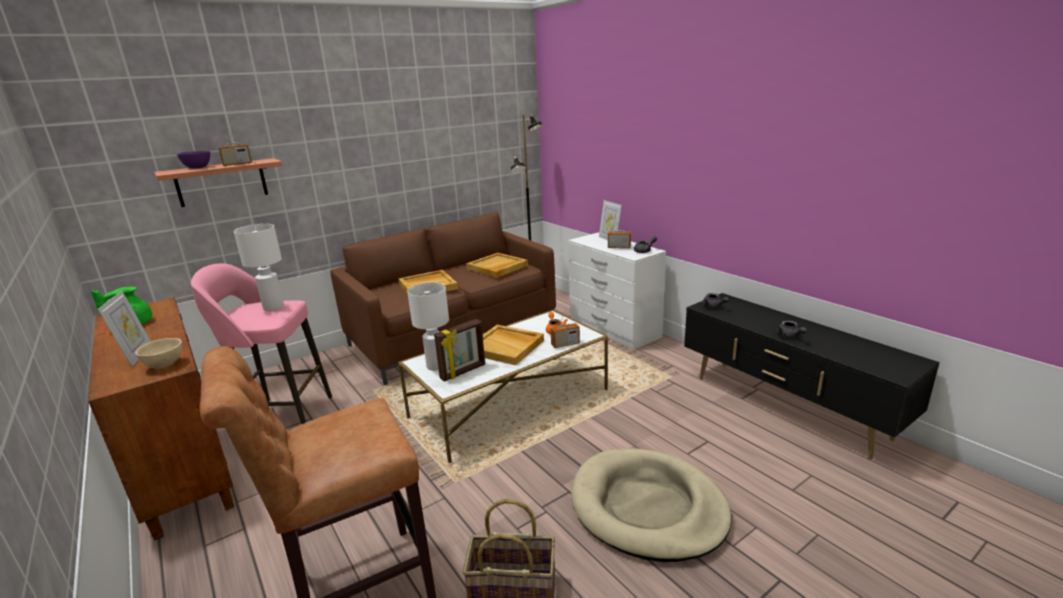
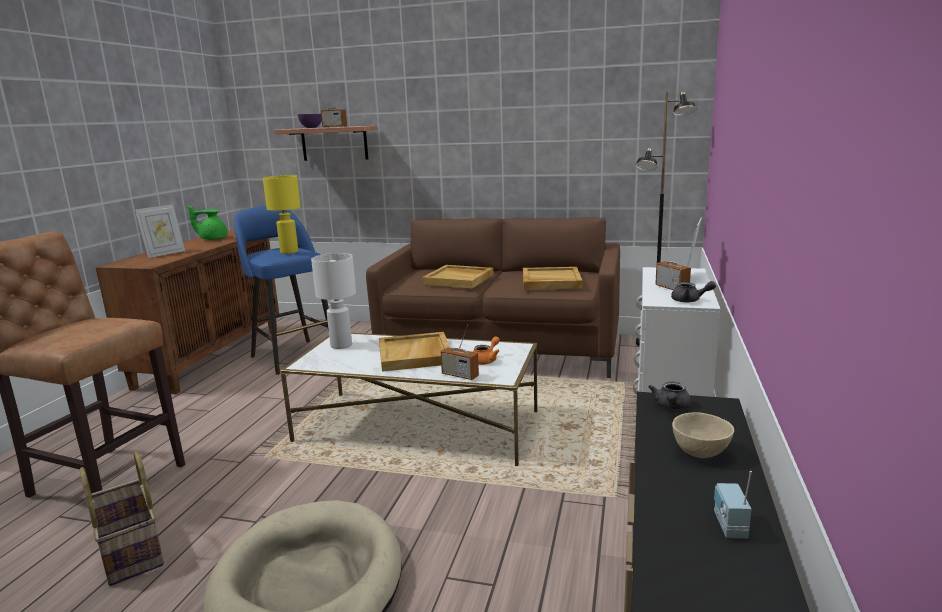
camera: 50 degrees right, 5 degrees down
(165, 365) = (154, 262): beige bowl -> beige bowl (701, 453)
(274, 307) = (289, 252): white table lamp -> yellow table lamp
(283, 417) = (293, 356): pink stool -> blue stool
(463, 372) = (342, 358): picture frame -> none
(789, 336) = (664, 490): grey teapot -> none
(828, 336) = (728, 526): none -> radio

